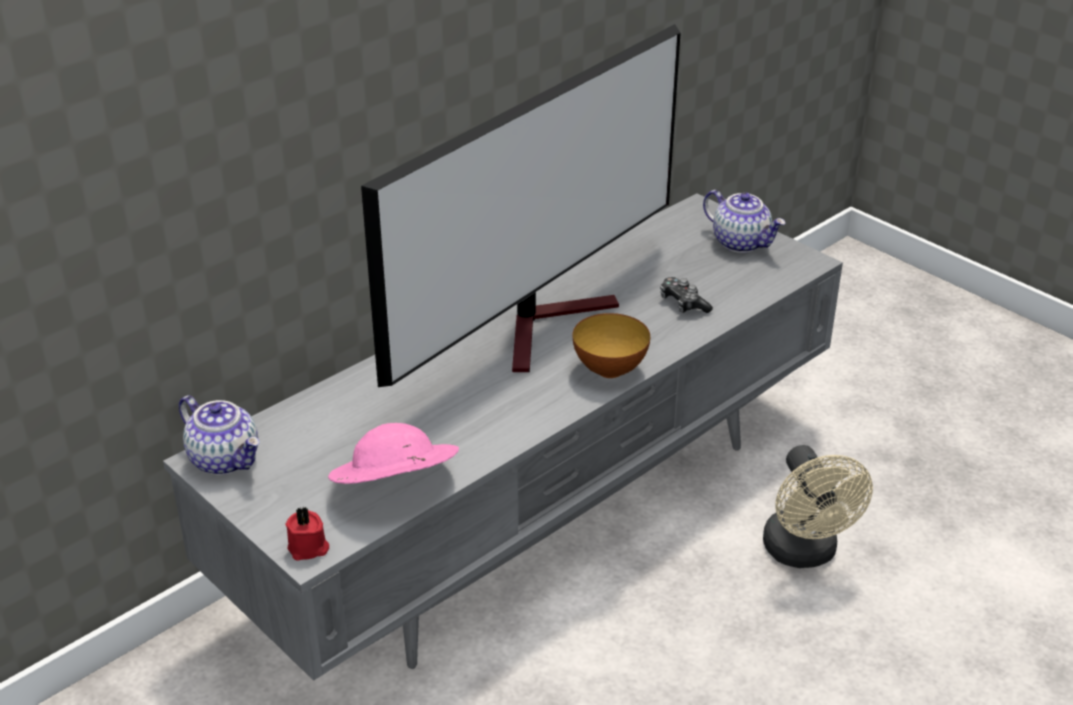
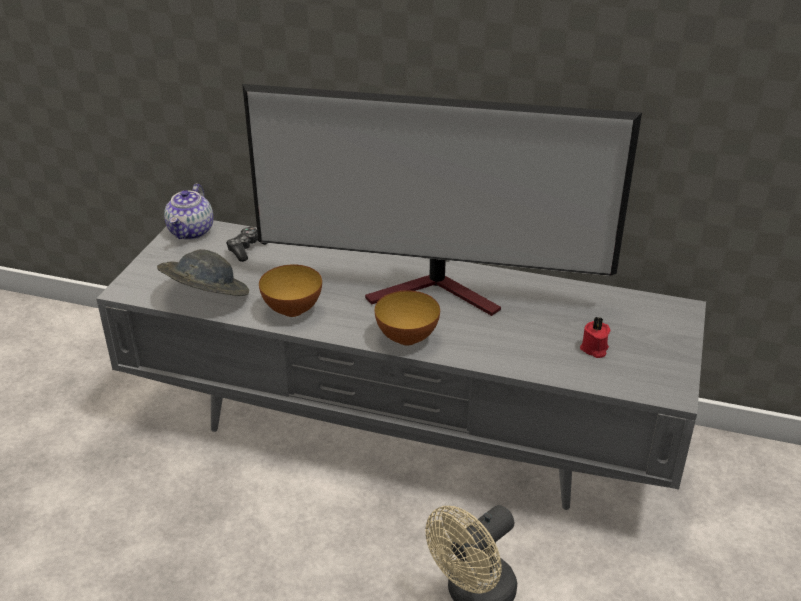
camera: 60 degrees right, 0 degrees up
(308, 548) = (129, 288): red candle -> red candle (594, 349)
(395, 488) = (205, 297): pink hat -> grey hat
(488, 429) = (292, 310): none -> bowl
(683, 303) = (531, 345): game controller -> game controller (246, 249)
(741, 242) = (656, 347): teapot -> none

